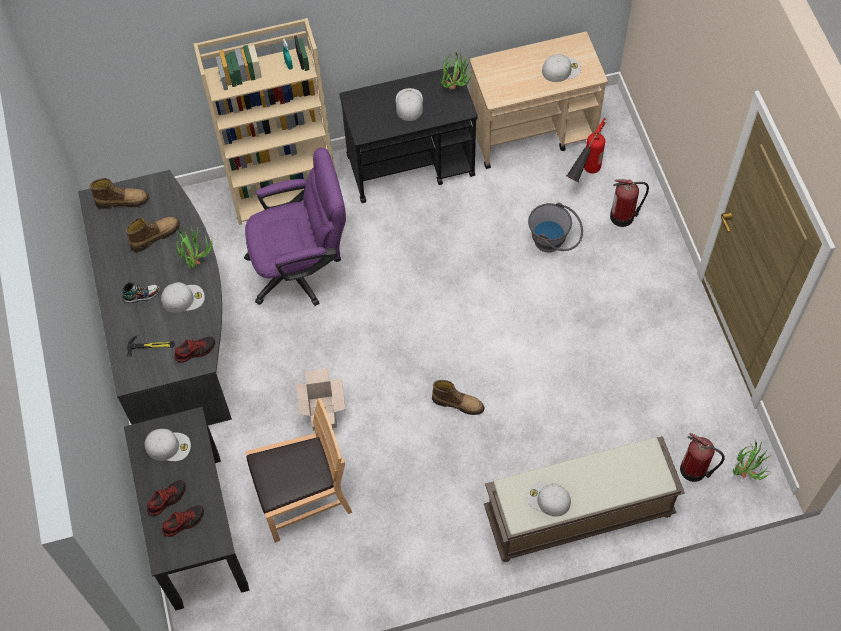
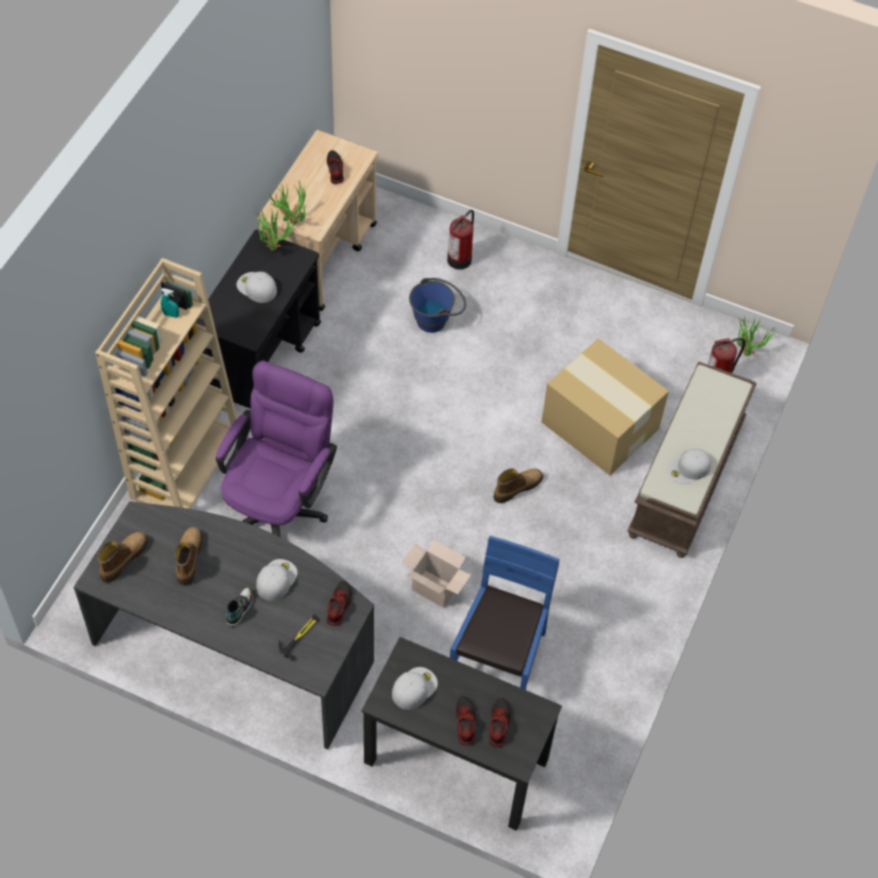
camera: 55 degrees left, 5 degrees down
(196, 259) = (246, 543): potted plant -> potted plant (290, 219)
(303, 497) = (499, 659): brown chair -> blue chair
(554, 242) = (437, 318): grey bucket -> blue bucket
(561, 69) = (334, 170): white cap -> shoe
(568, 417) = (599, 424): none -> cardboard box
(583, 178) = (399, 256): fire extinguisher -> none

